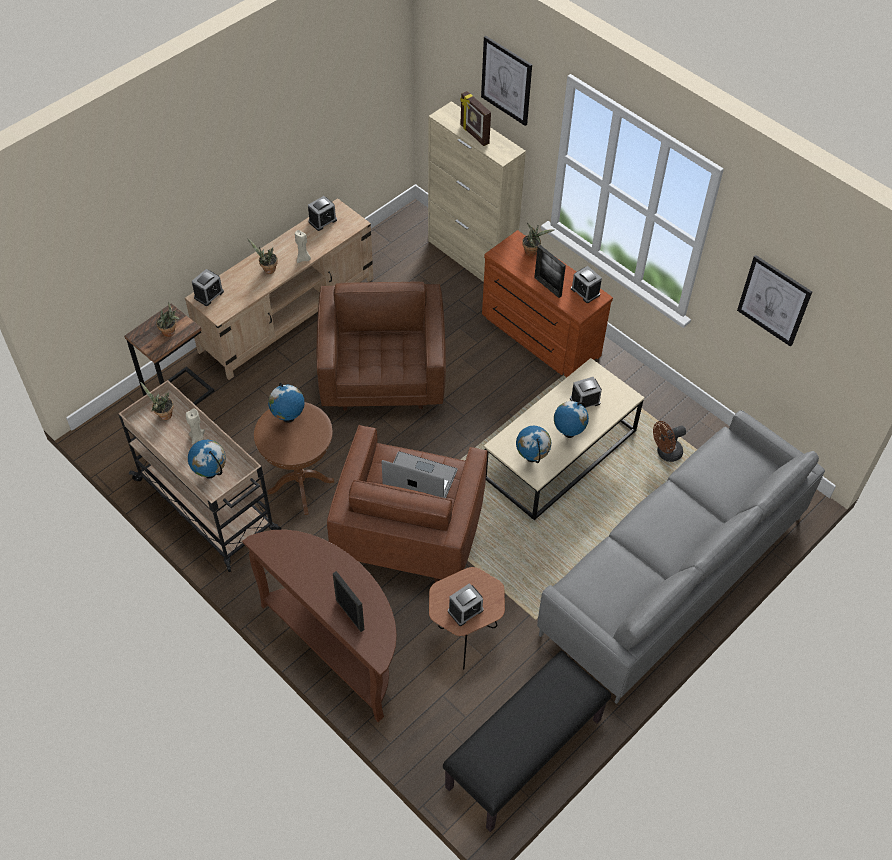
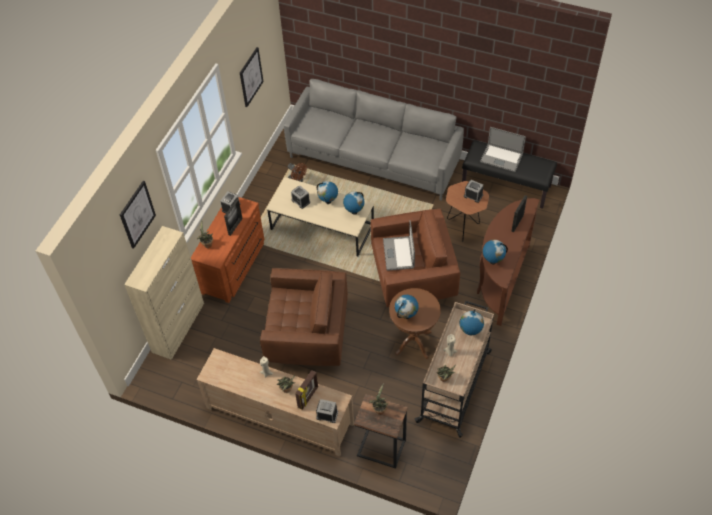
camera: 110 degrees left, 0 degrees up
(300, 545) = (492, 261): none -> globe
(322, 221) = (224, 378): alarm clock -> none
(383, 377) = (307, 335): brown armchair -> brown armchair turned 150 degrees counterclockwise
(474, 135) = (157, 258): picture frame -> picture frame (308, 397)
(541, 712) = (501, 158): none -> laptop

